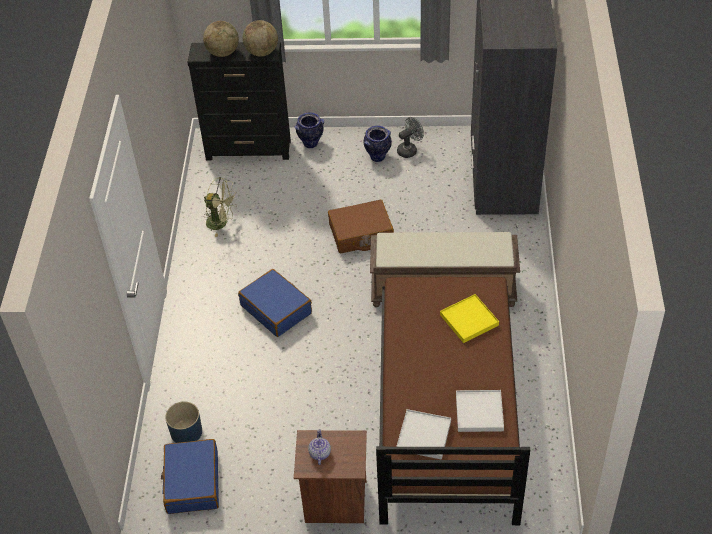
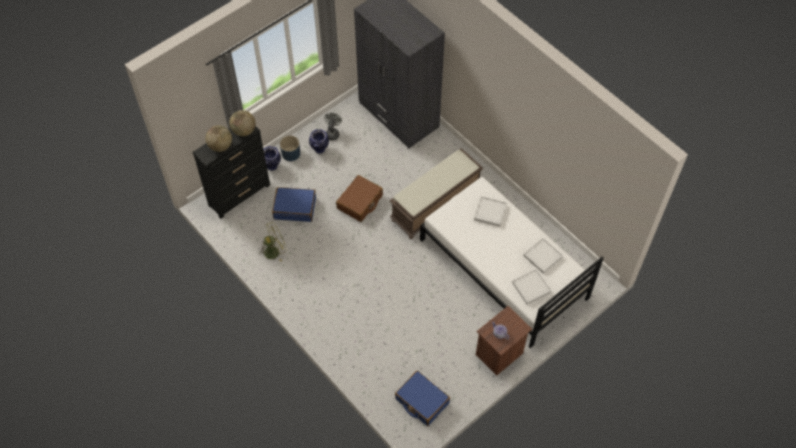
camera: 45 degrees left, 10 degrees up
(186, 432) = (389, 379): blue planter -> blue planter (290, 153)
(276, 309) = (362, 278): blue suitcase -> blue suitcase (295, 208)
(446, 412) = (503, 269): brown bed -> white bed
(469, 320) = (490, 212): yellow tray -> white tray

